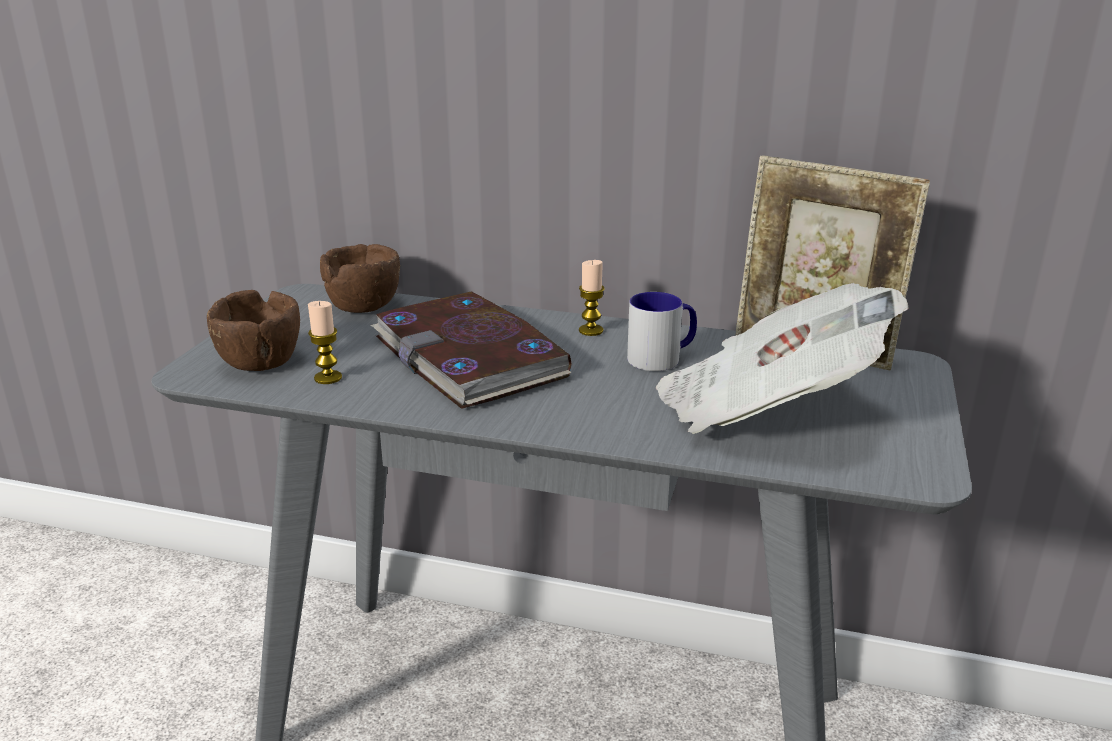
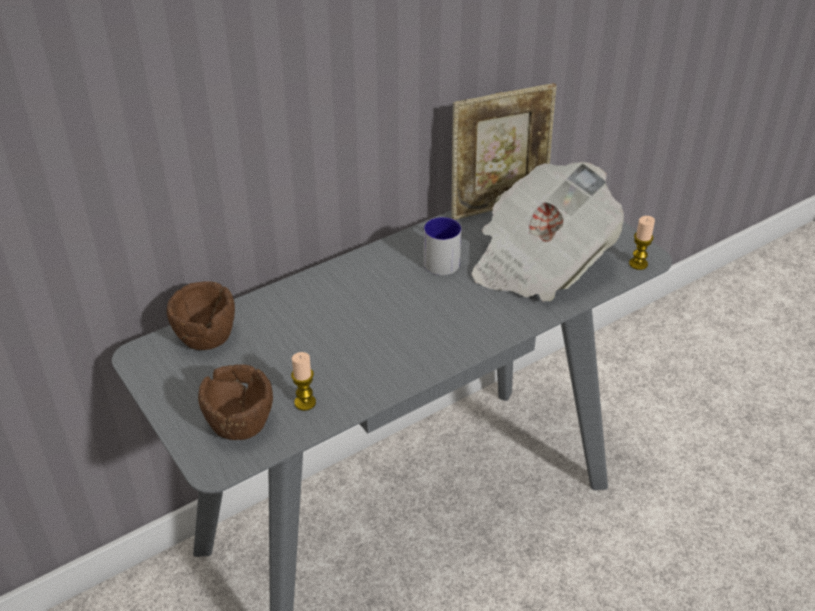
camera: 50 degrees left, 15 degrees up
(470, 357) = (350, 328): book -> none
(591, 330) = (375, 263): candle -> candle (638, 264)

